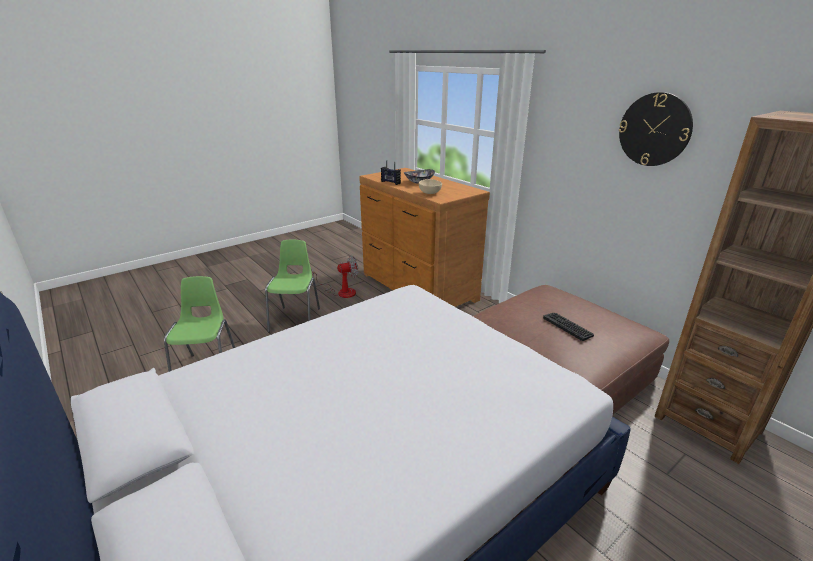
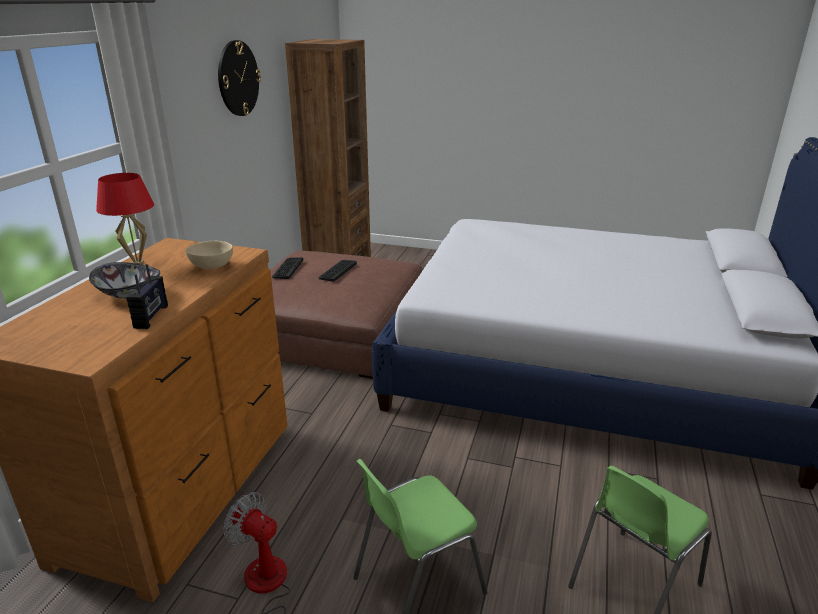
camera: 125 degrees left, 0 degrees up
(456, 185) = (137, 262): none -> red table lamp
(590, 308) = (287, 268): none -> keyboard

